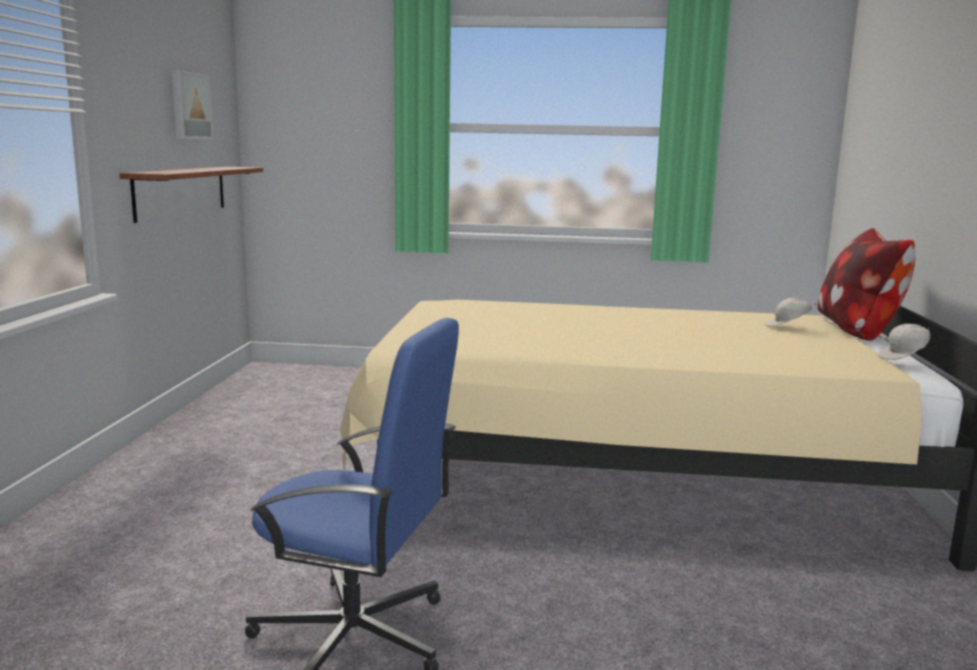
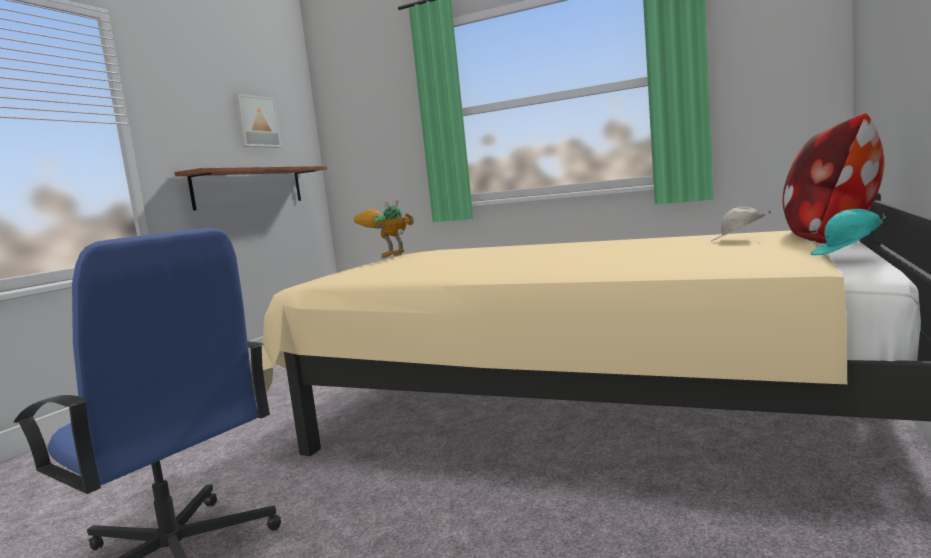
camera: 20 degrees right, 5 degrees down
(425, 311) = (387, 258): none -> toy robot
(904, 357) = (848, 252): white cap -> turquoise cap

